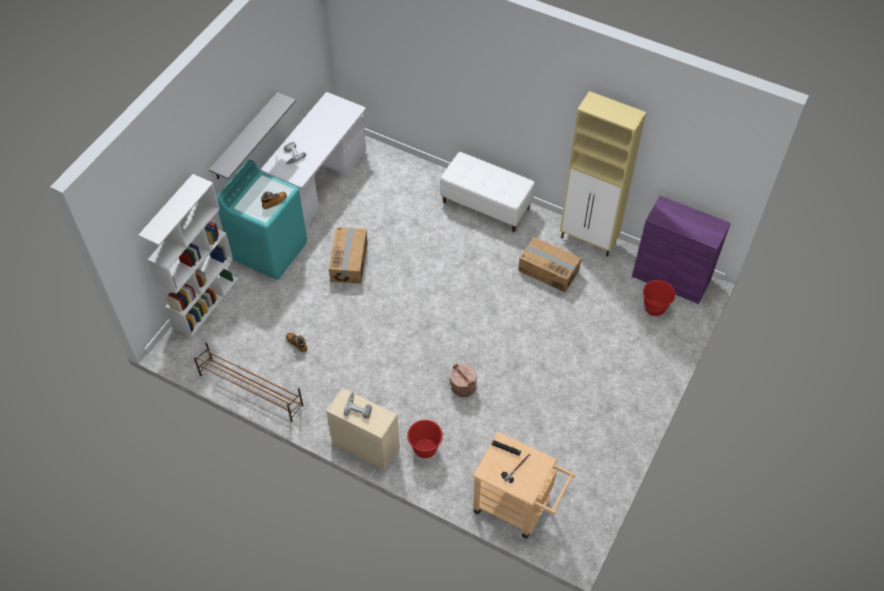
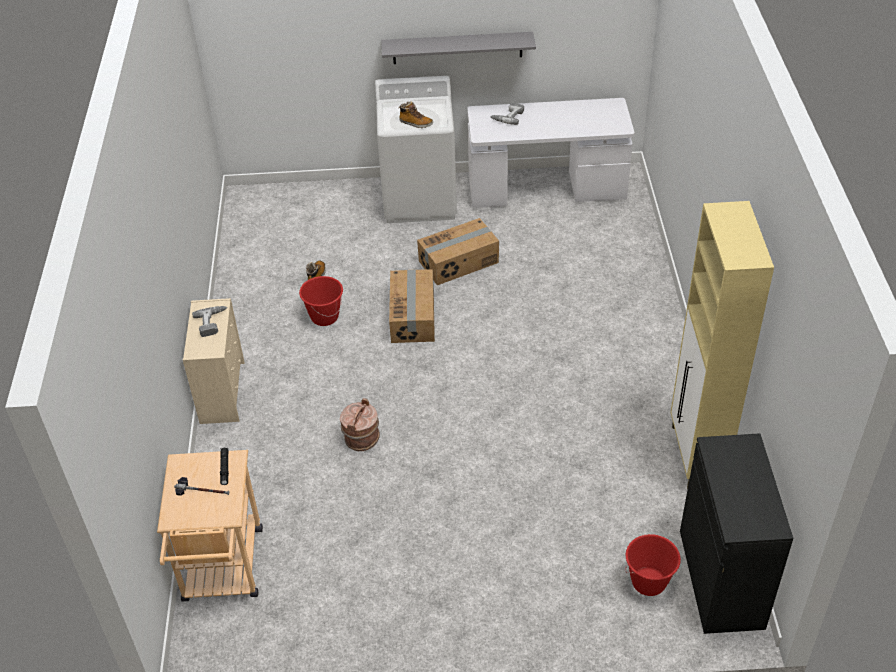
camera: 60 degrees right, 10 degrees down
(206, 302) = (316, 190): white bookcase -> none
(250, 389) = (234, 272): brown shoe rack -> none
(269, 250) = (420, 199): turquoise washing machine -> white washing machine
(425, 449) = (251, 445): red bucket -> red bucket (324, 317)
(486, 205) = (652, 333): white bench -> none
(548, 270) = (607, 438): cardboard box -> cardboard box (413, 316)
(671, 277) = (721, 578): purple cabinet -> black cabinet

